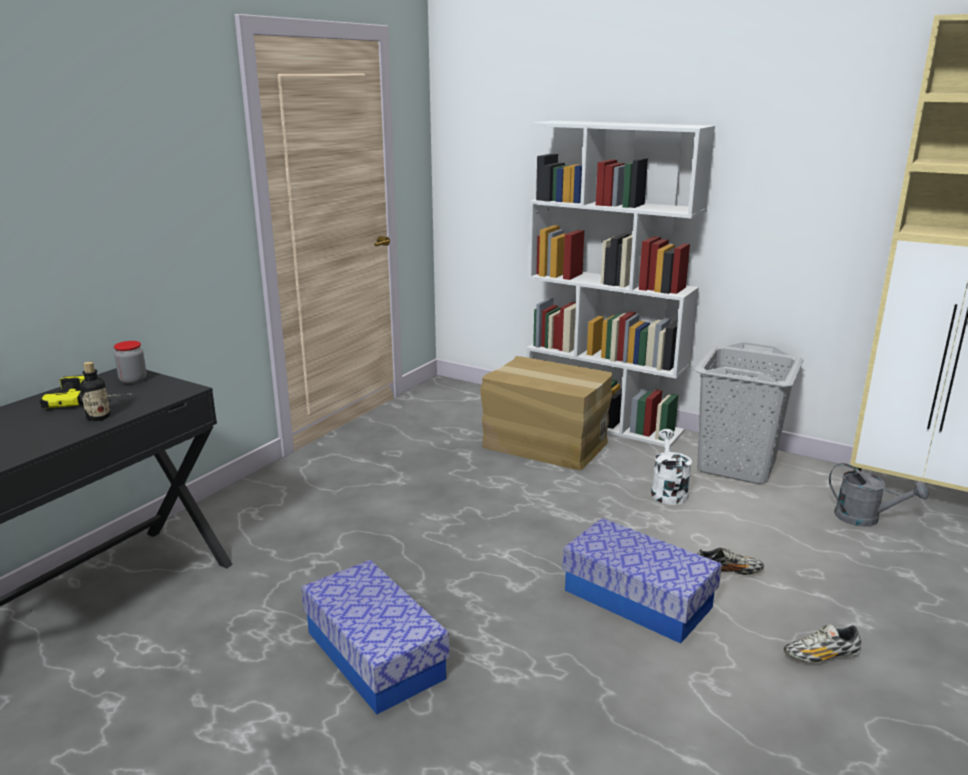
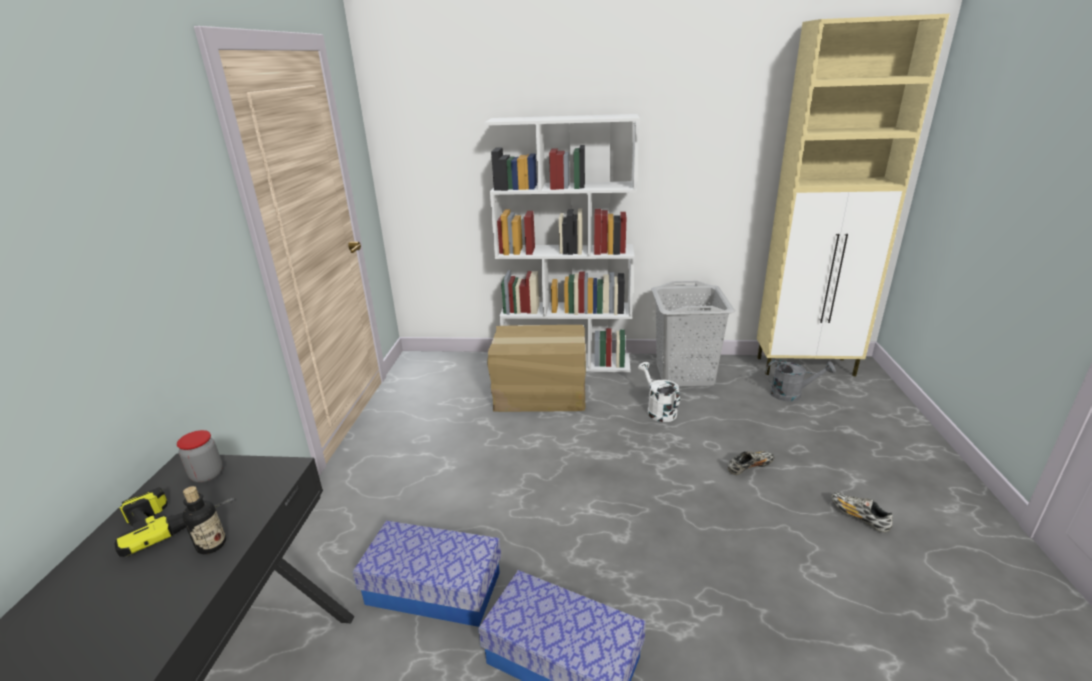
camera: 25 degrees left, 5 degrees up
(637, 598) = (713, 514): storage box -> storage box (434, 588)
(821, 656) = (858, 517): shoe -> shoe turned 90 degrees clockwise

